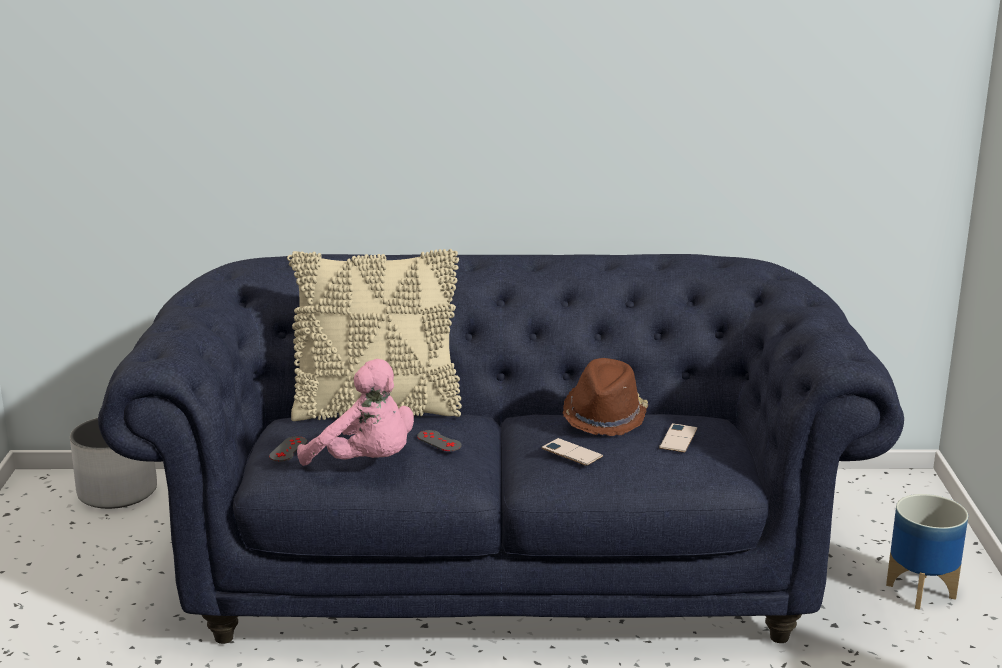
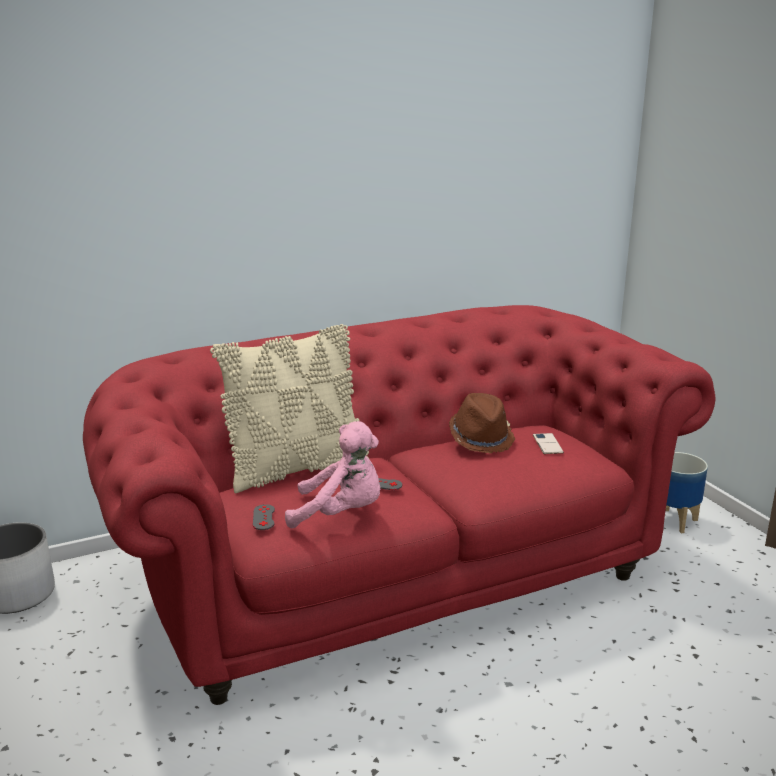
camera: 25 degrees left, 0 degrees up
(501, 561) = (389, 571): blue sofa -> red sofa
(571, 453) = (487, 470): phone -> none

